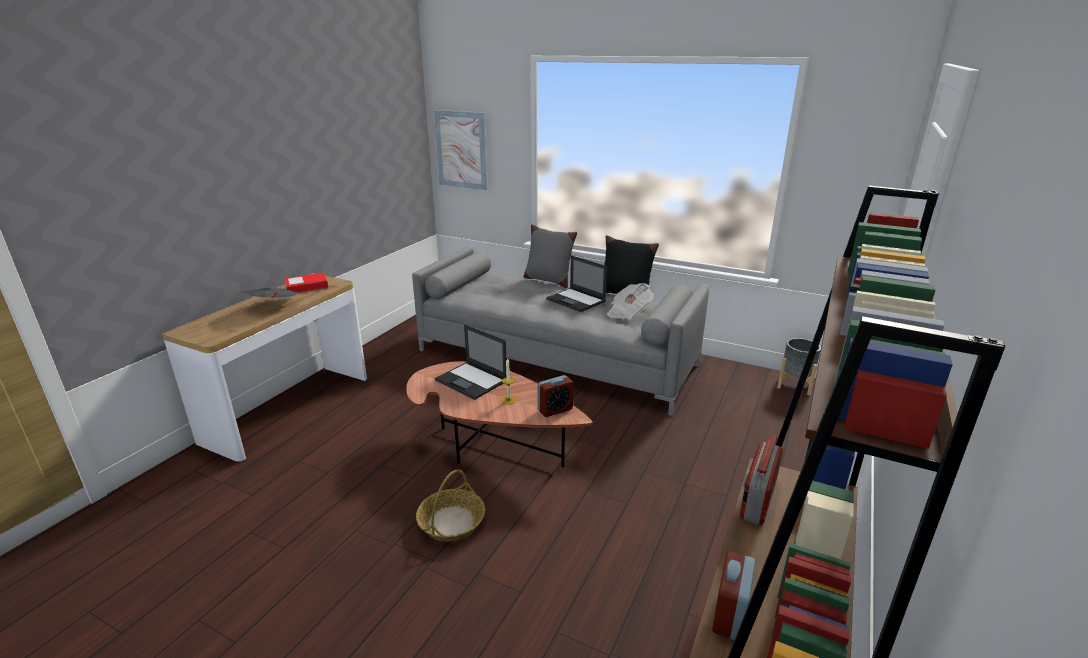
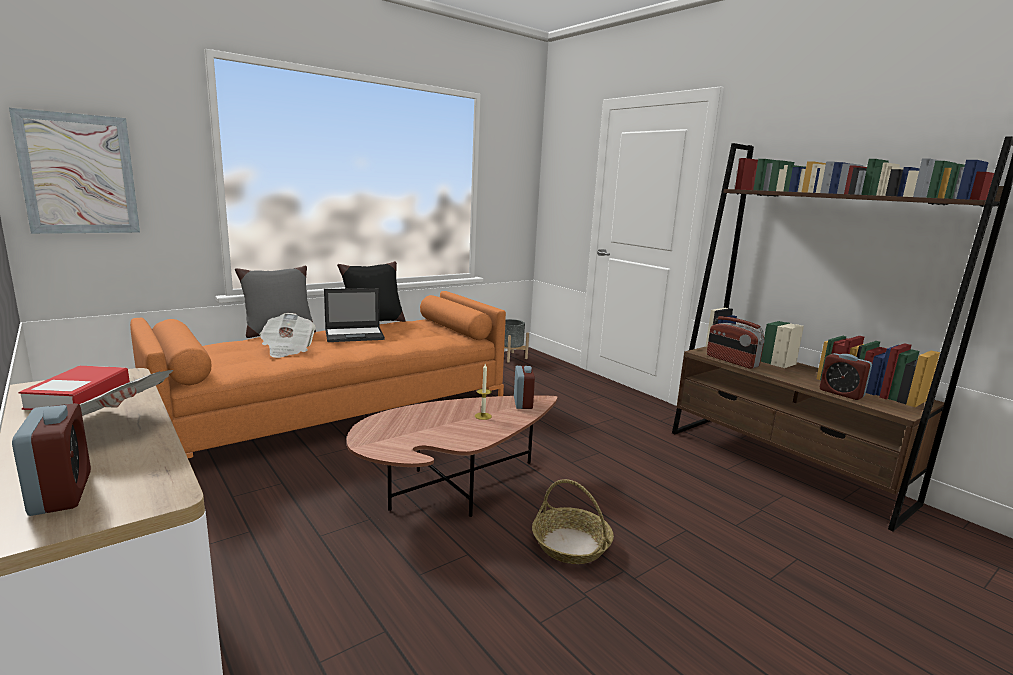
camera: 65 degrees left, 10 degrees down
(210, 323) = (61, 493): none -> alarm clock
(472, 381) = (419, 423): laptop -> none
(556, 357) = (340, 412): grey sofa -> orange sofa
(628, 313) = (415, 329): newspaper -> newspaper (287, 349)

